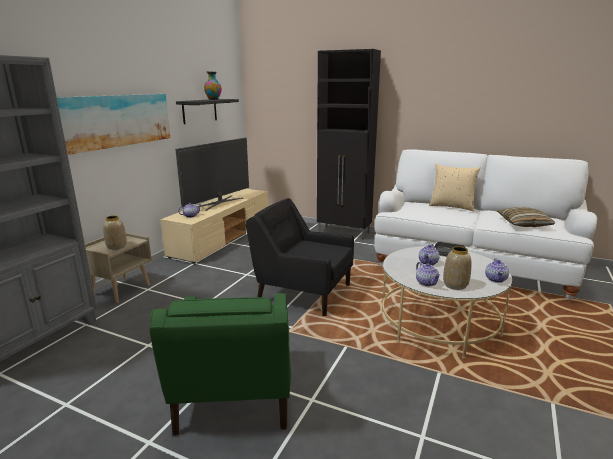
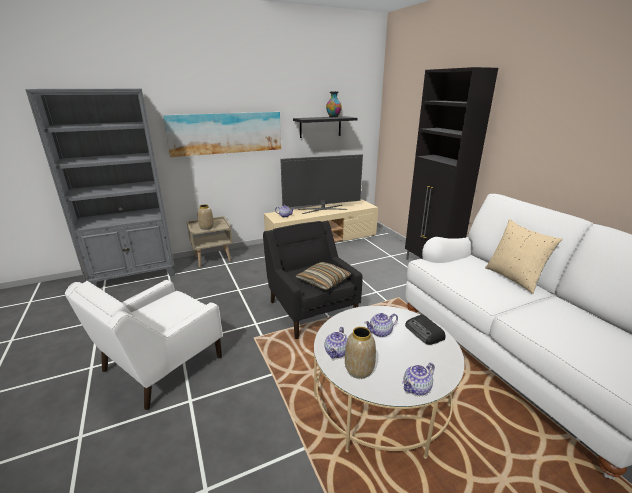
camera: 40 degrees right, 5 degrees up
(234, 394) = (161, 365): green armchair -> white armchair
(523, 223) = (572, 337): pillow -> pillow (323, 281)

